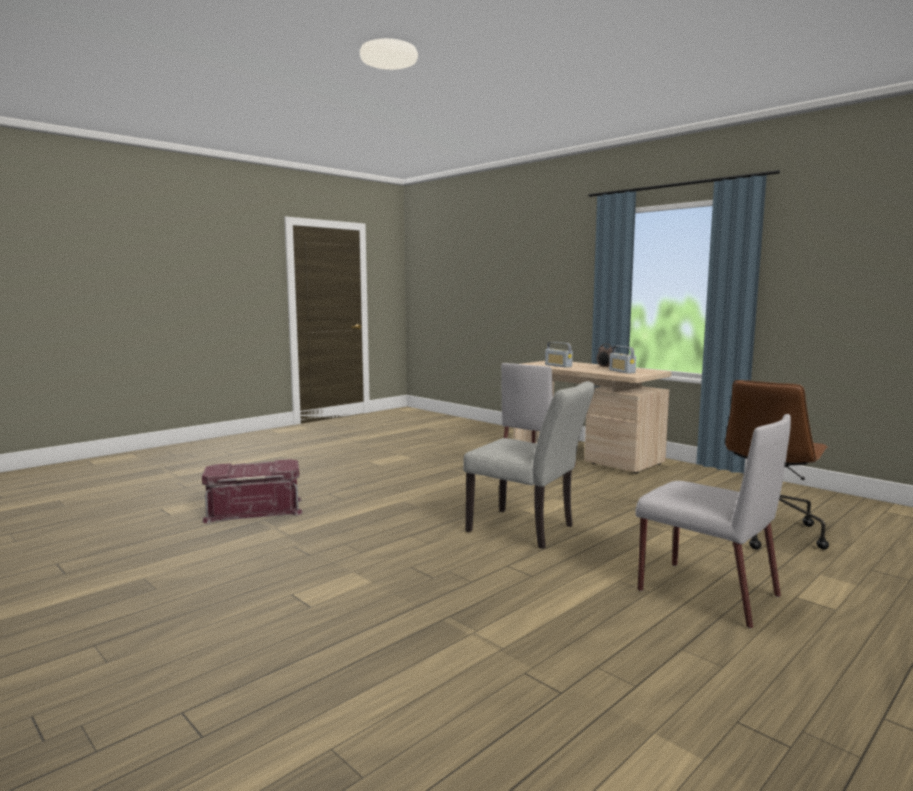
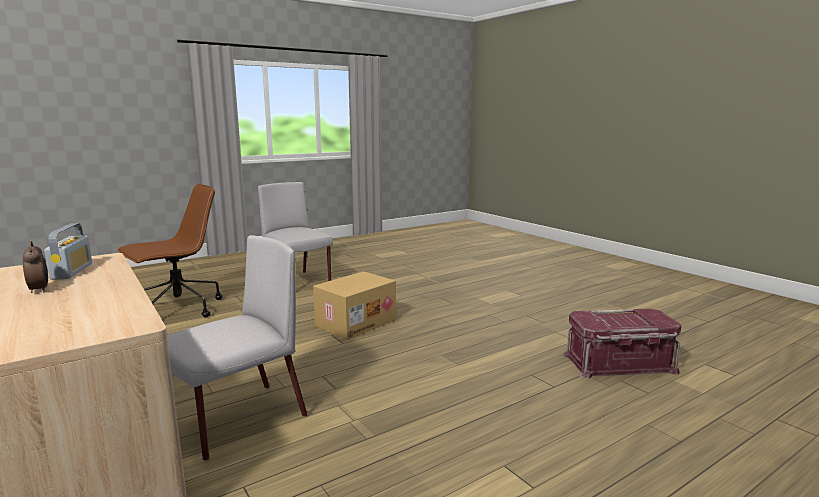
camera: 170 degrees left, 5 degrees up
(528, 530) = (355, 322): grey chair -> cardboard box
(558, 366) = (95, 308): radio -> none

